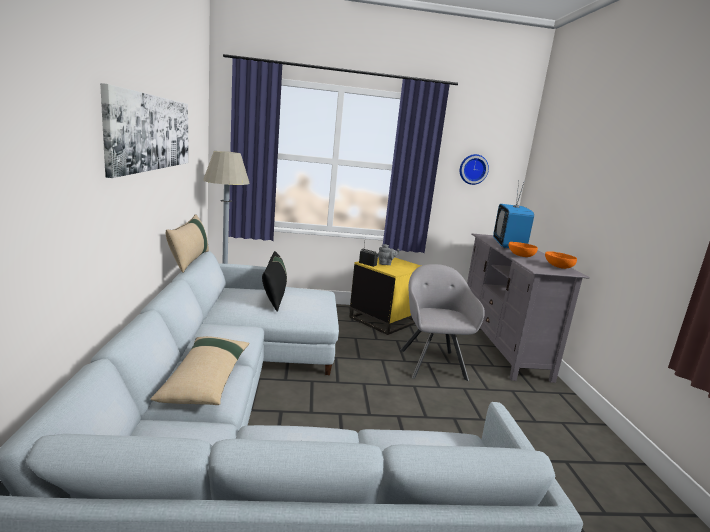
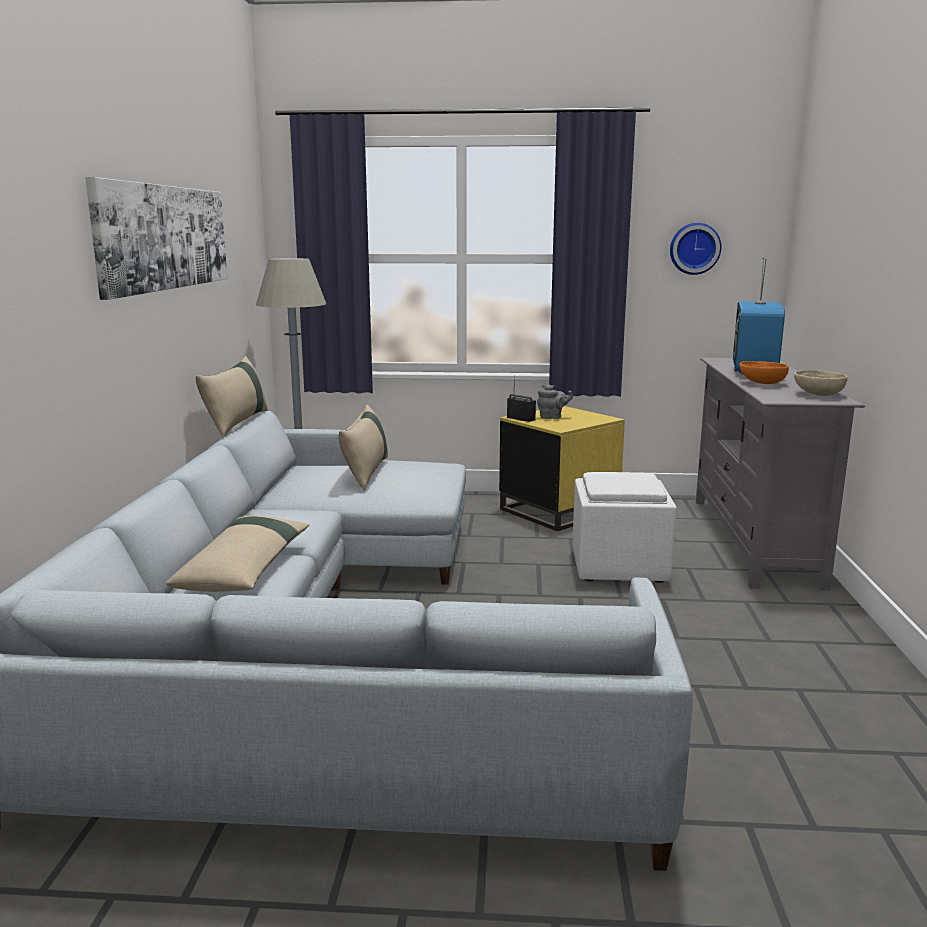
camera: 10 degrees right, 0 degrees up
(274, 297) = (366, 472): black pillow -> beige pillow
(431, 362) = (620, 566): grey armchair -> white ottoman
(558, 267) = (817, 394): orange bowl -> beige bowl

